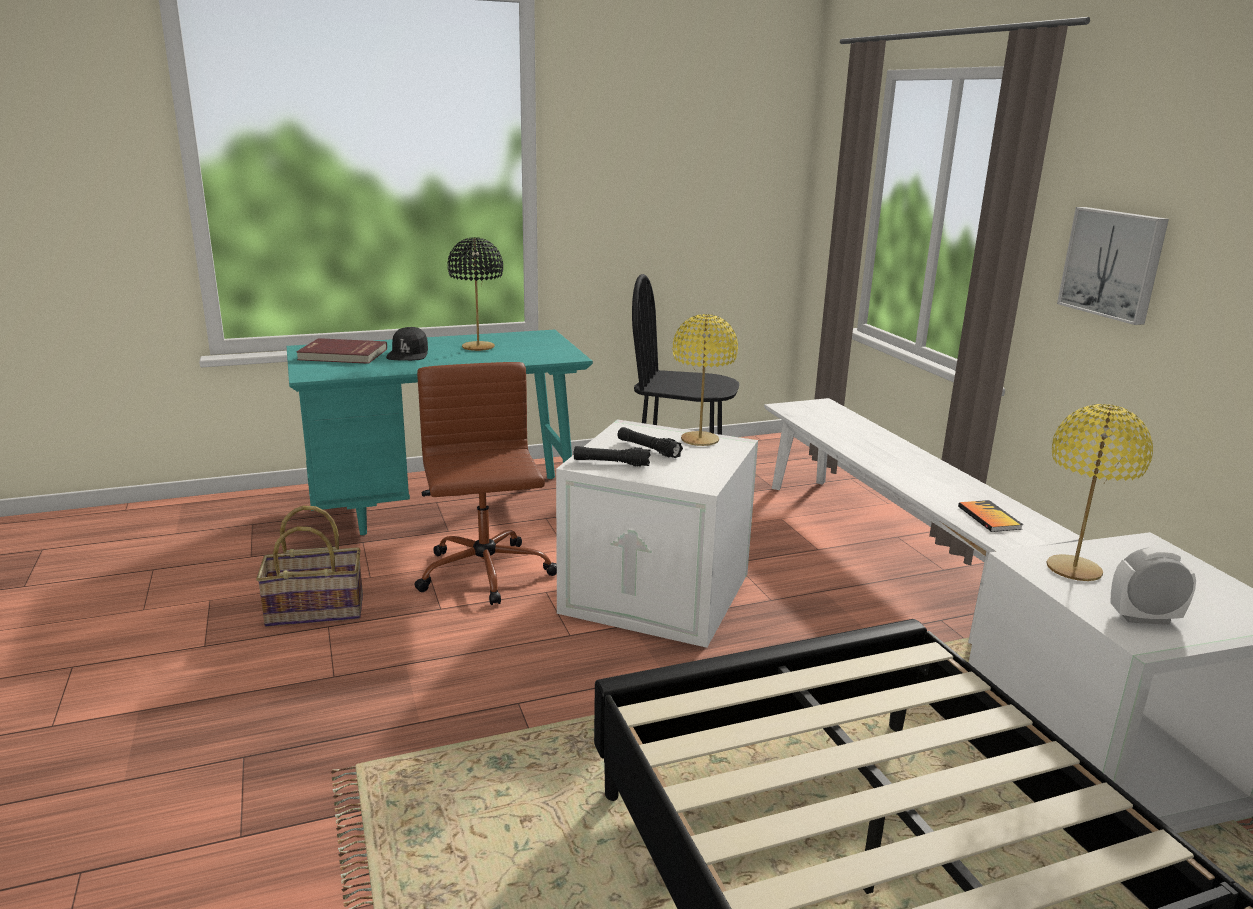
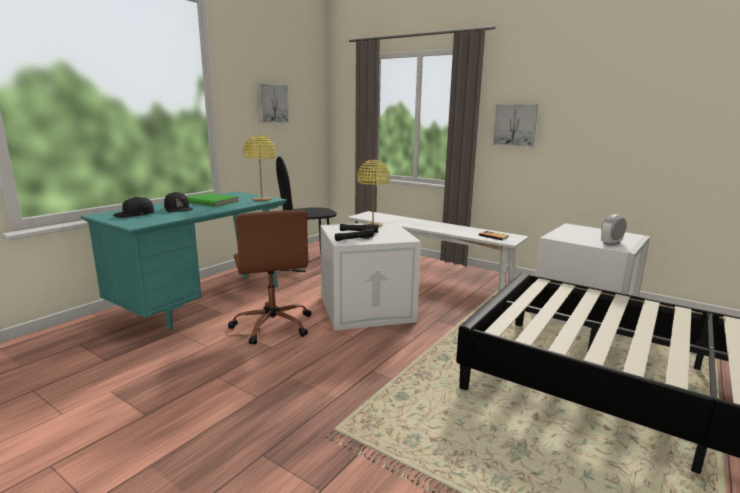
camera: 35 degrees left, 5 degrees down
(316, 609) = (196, 371): basket -> none
(342, 355) = (134, 214): red book -> black cap
(478, 347) = (212, 201): black table lamp -> green book
(485, 574) = (273, 325): brown office chair -> brown office chair turned 150 degrees counterclockwise
(664, 171) = (272, 103): none -> picture
(1074, 569) = (570, 236): yellow table lamp -> yellow table lamp (262, 200)

